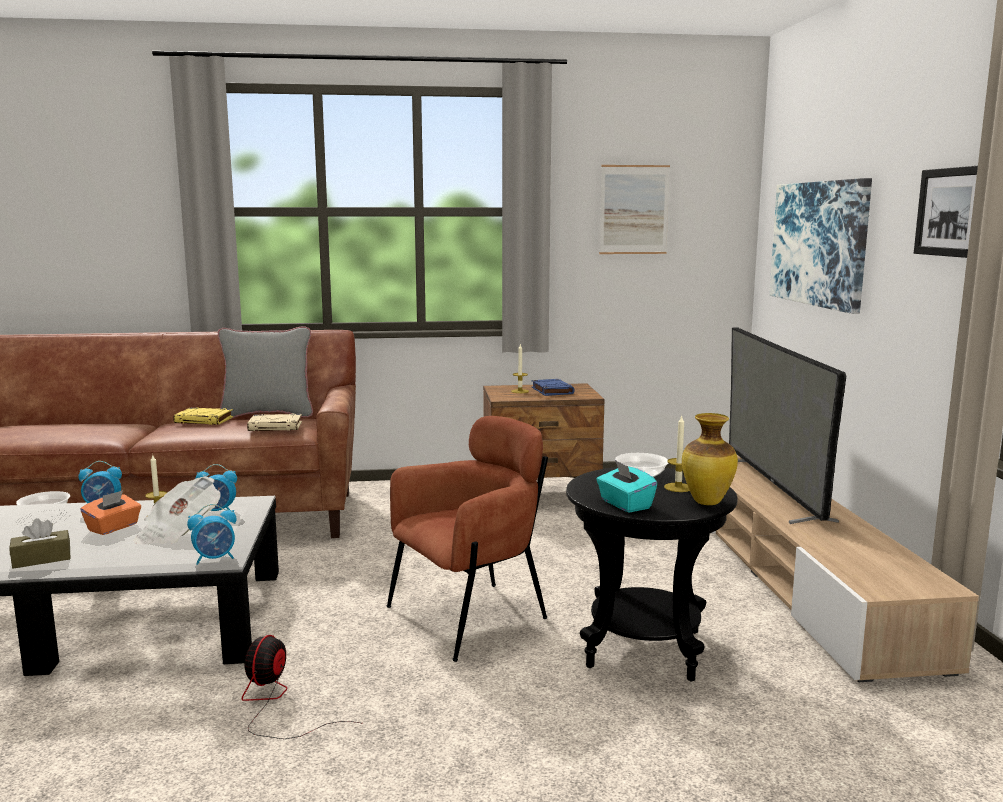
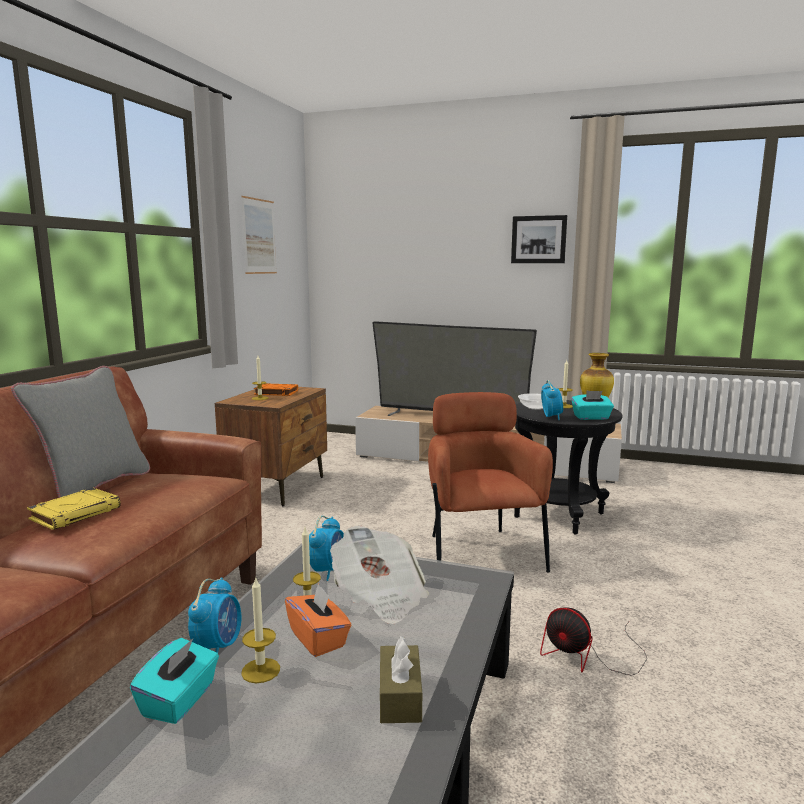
camera: 65 degrees left, 0 degrees up
(45, 513) = (179, 700): bowl -> turquoise tissue box
(75, 522) = (261, 670): none -> candle
(215, 559) = (478, 581): alarm clock -> alarm clock (551, 417)
(276, 427) = (191, 483): beige book -> none
(551, 391) = (275, 393): blue book -> orange book
(819, 243) = (400, 262): picture -> none

